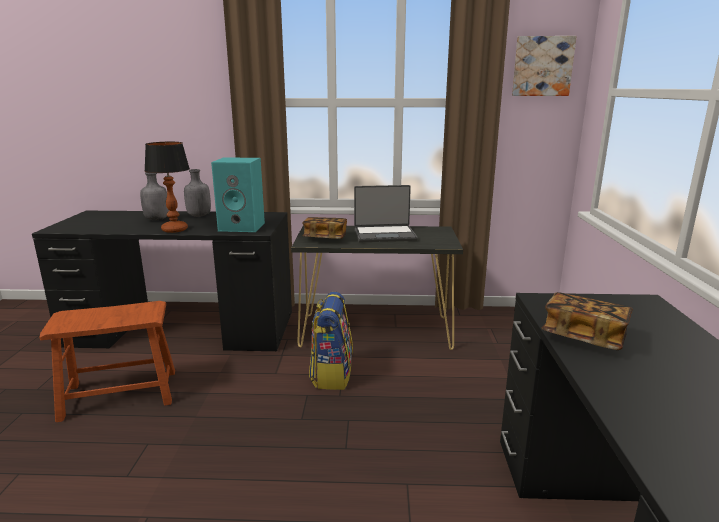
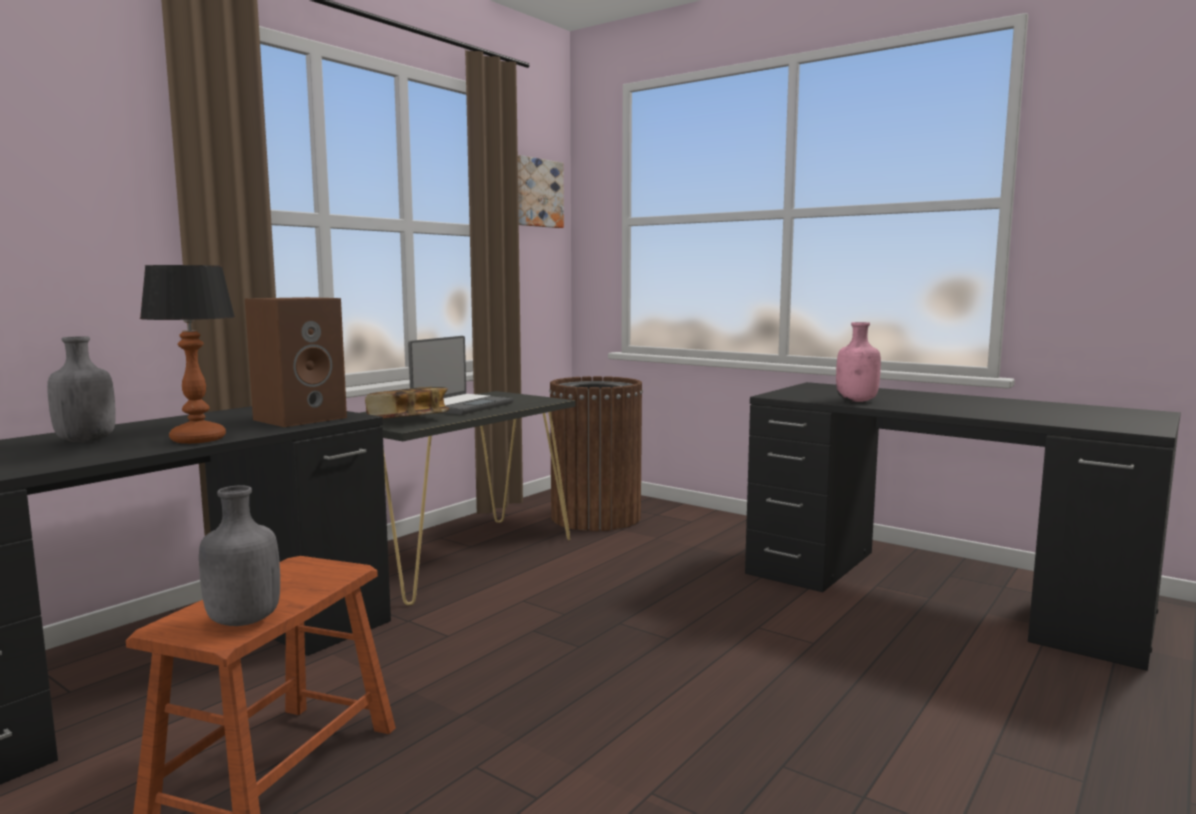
camera: 55 degrees left, 10 degrees down
(198, 215) = (153, 425): grey bottle -> grey bottle (242, 621)
(243, 227) = (301, 418): turquoise speaker -> brown speaker
(331, 374) = (512, 605): backpack -> none
(505, 341) = (595, 517): none -> brown trash can
(584, 337) = (857, 401): book -> pink bottle

